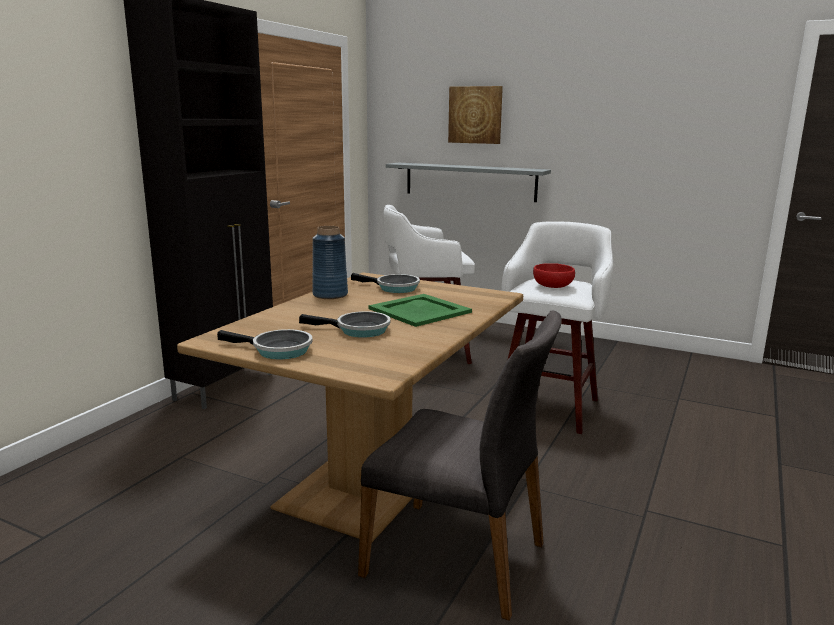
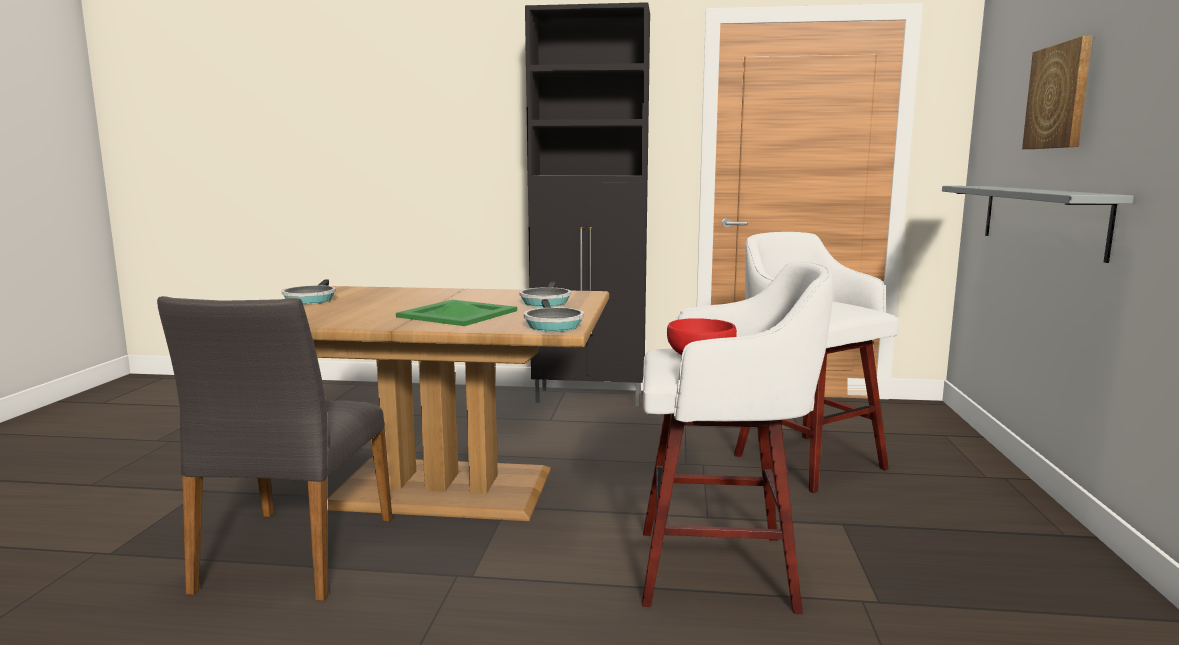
camera: 70 degrees right, 5 degrees down
(330, 295) = (495, 292): blue vase -> none
(358, 330) = (375, 307): frying pan -> frying pan (552, 325)

